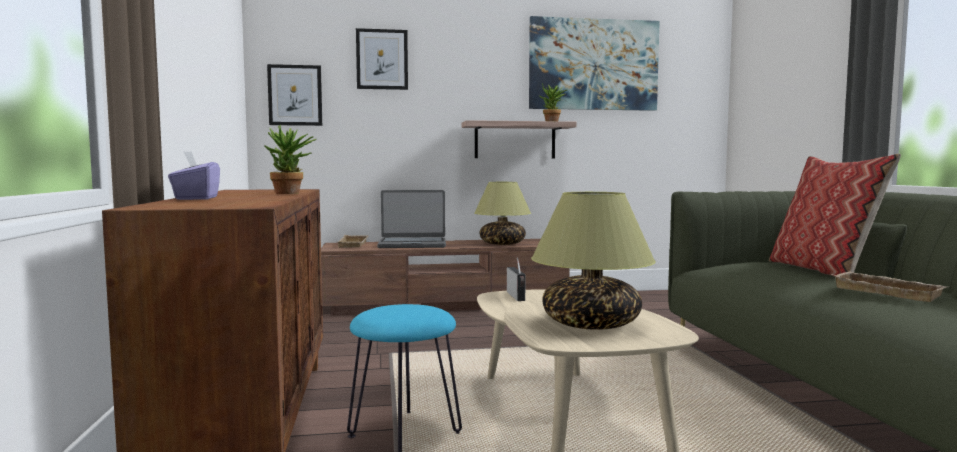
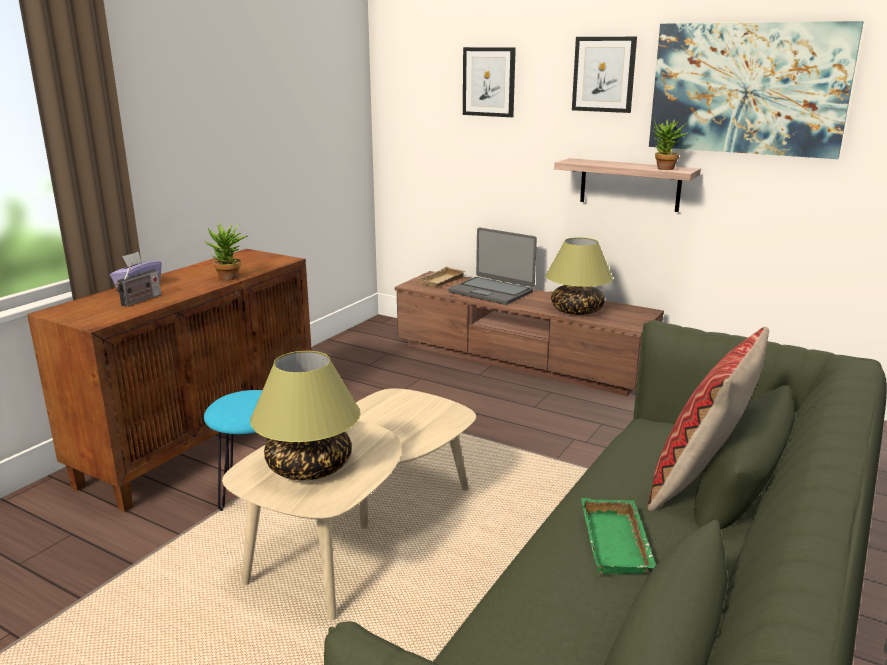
camera: 40 degrees right, 15 degrees up
(295, 95) = (410, 120): picture -> picture (603, 74)
(516, 296) = (400, 403): radio -> radio (140, 300)
(890, 292) = (618, 544): beige tray -> green tray

